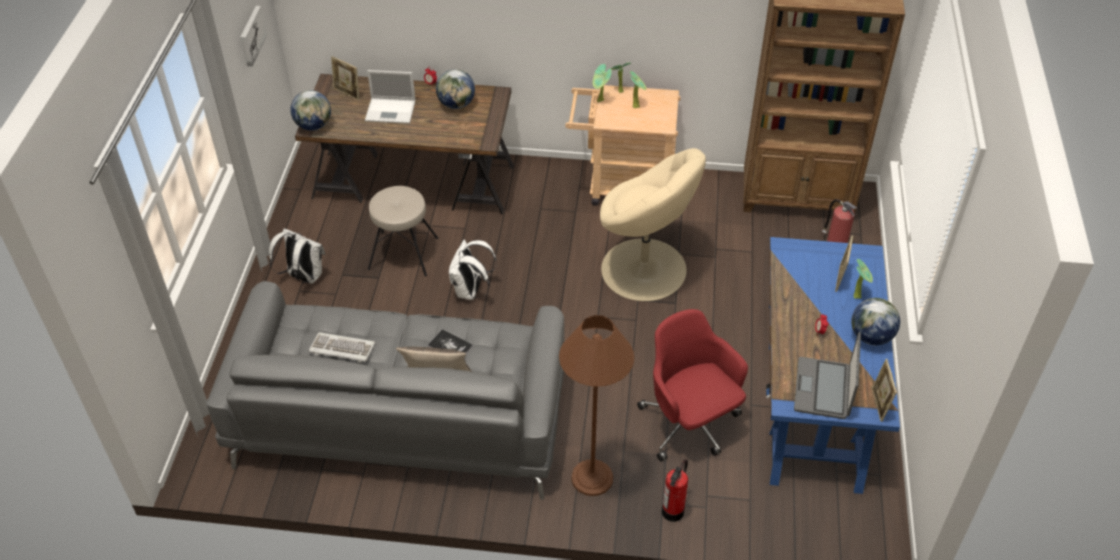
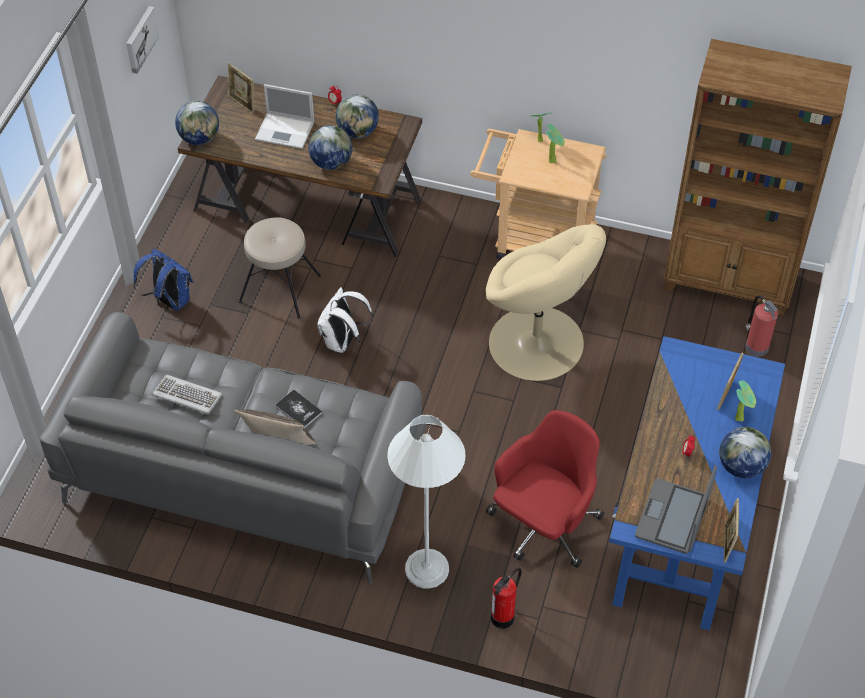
camera: 10 degrees right, 5 degrees up
(303, 277) = (169, 301): white backpack -> blue backpack
(438, 132) = (331, 163): none -> globe
(592, 478) = (426, 569): brown floor lamp -> white floor lamp
(600, 101) = (514, 150): potted plant -> none
(689, 424) = (543, 526): red office chair -> red office chair turned 60 degrees clockwise

